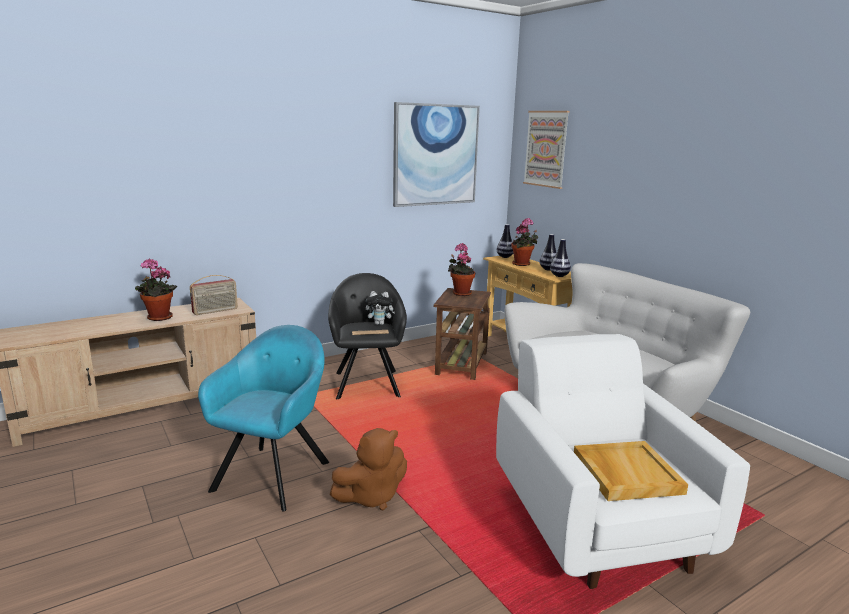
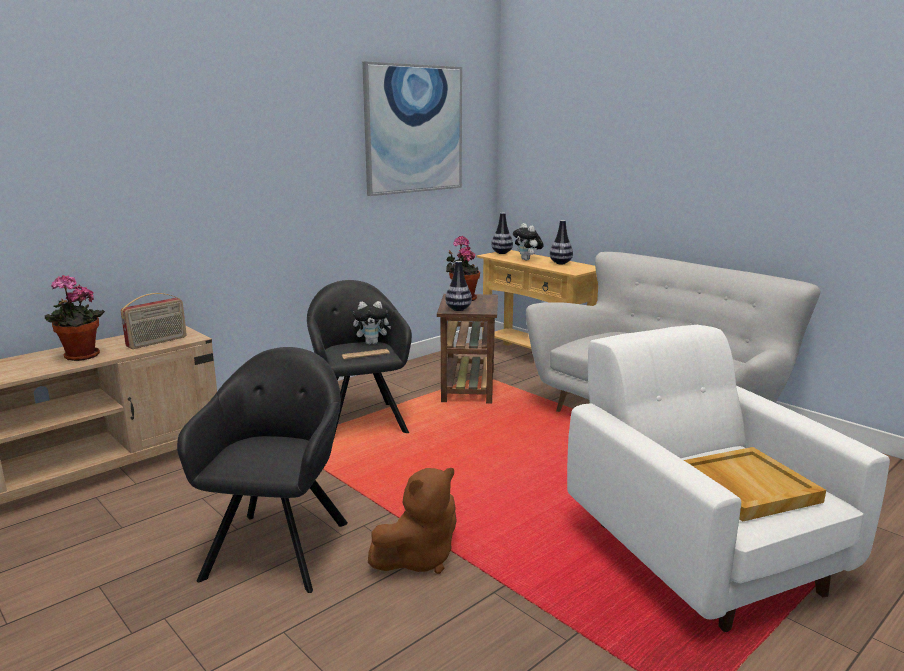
camera: 10 degrees left, 0 degrees up
(274, 473) = (280, 545): turquoise armchair -> black armchair
(522, 264) = (527, 260): potted plant -> plush toy
(546, 149) = (545, 118): picture -> none
(559, 276) = (577, 269): vase -> vase (458, 309)

